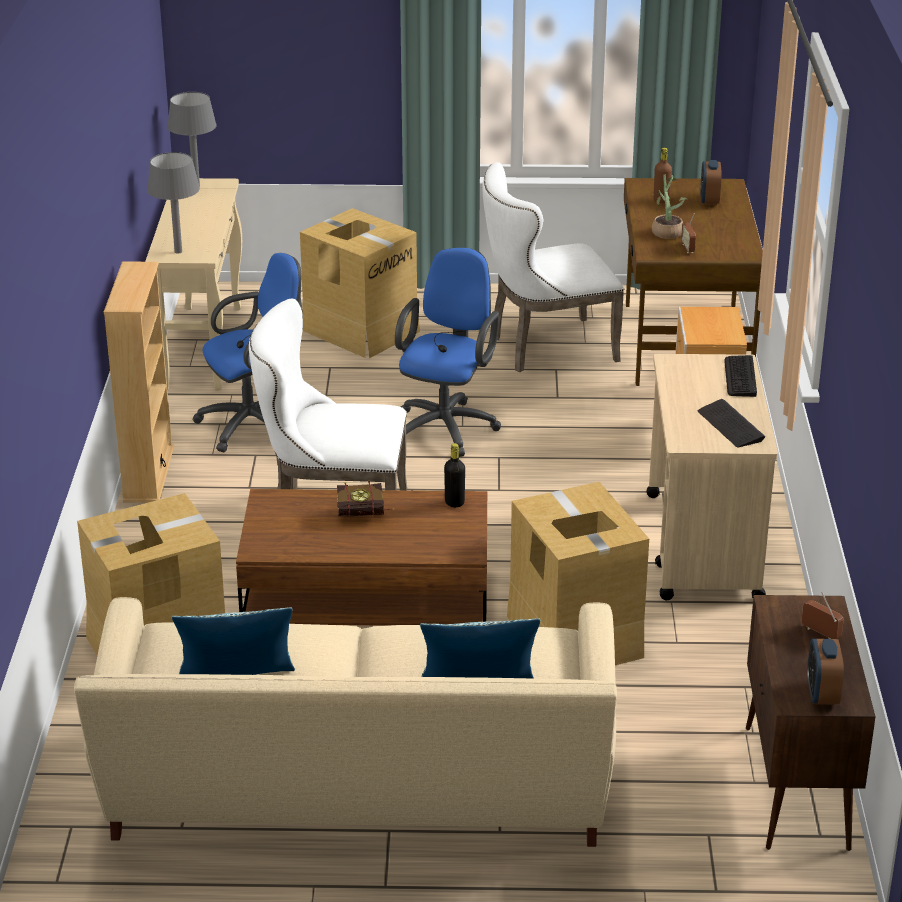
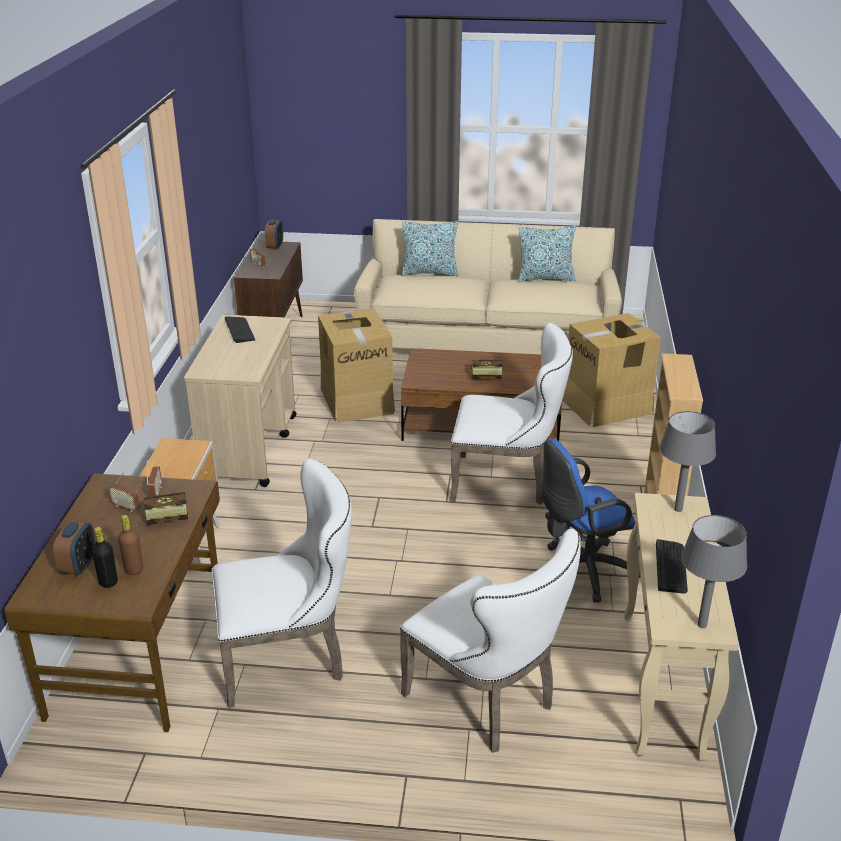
camera: 175 degrees left, 0 degrees up
(361, 330) = (488, 702): cardboard box -> white chair
(447, 425) = (410, 561): blue office chair -> none
(454, 503) = (424, 381): black bottle -> black bottle (108, 582)
(666, 231) = (162, 518): potted plant -> book
(706, 237) = (126, 507): none -> radio
(740, 377) = (208, 361): keyboard -> keyboard (671, 567)

